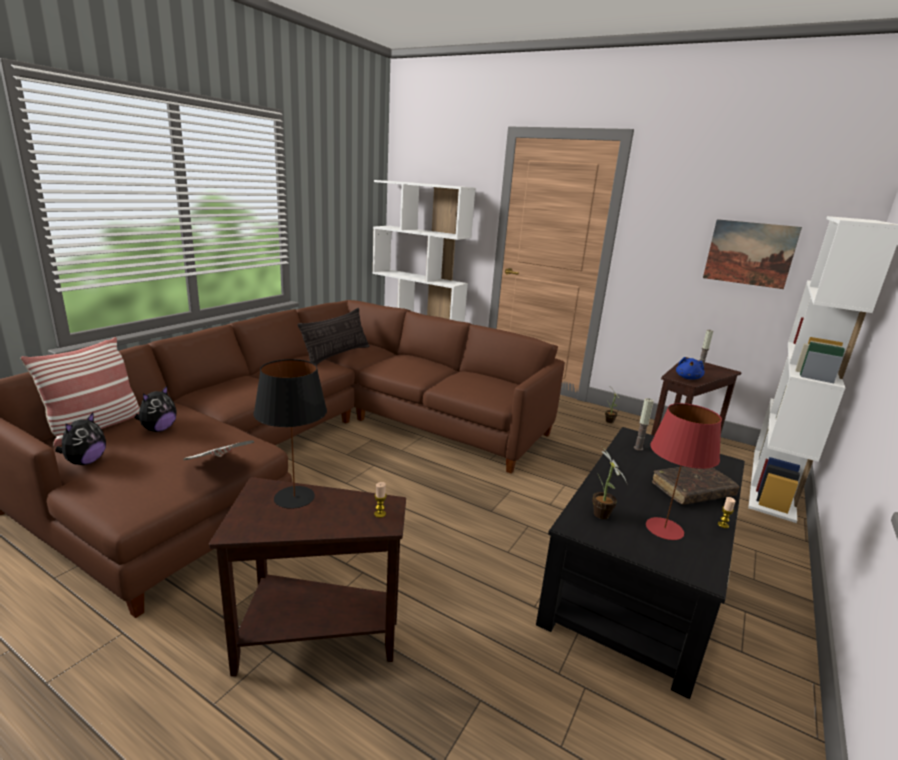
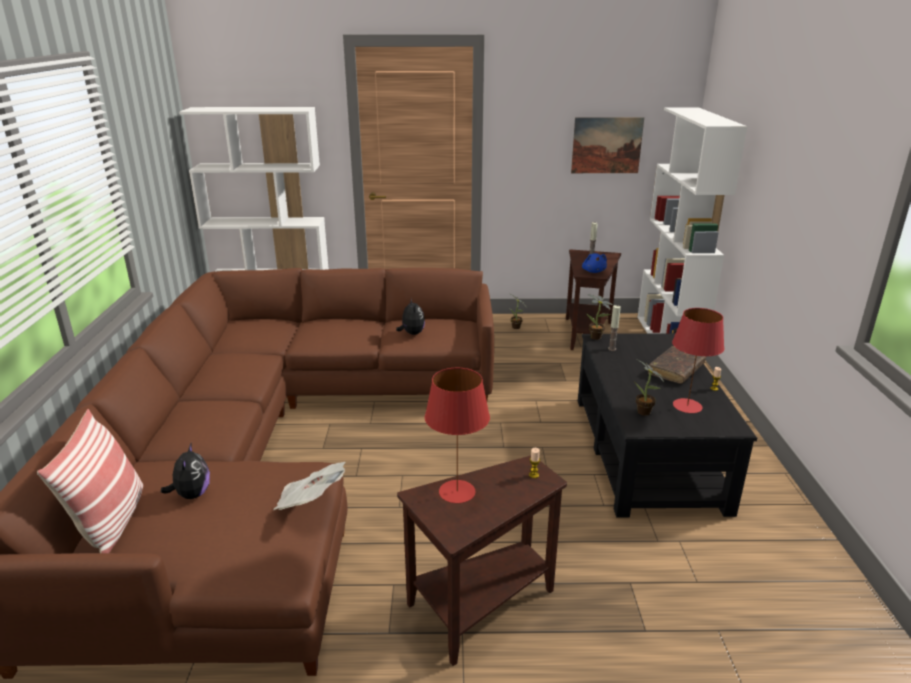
camera: 30 degrees left, 5 degrees up
(85, 462) = (166, 557): plush toy -> plush toy (411, 333)
(295, 497) = (457, 491): black table lamp -> red table lamp
(337, 355) = (247, 344): pillow -> none
(633, 434) = (597, 338): none -> potted plant

